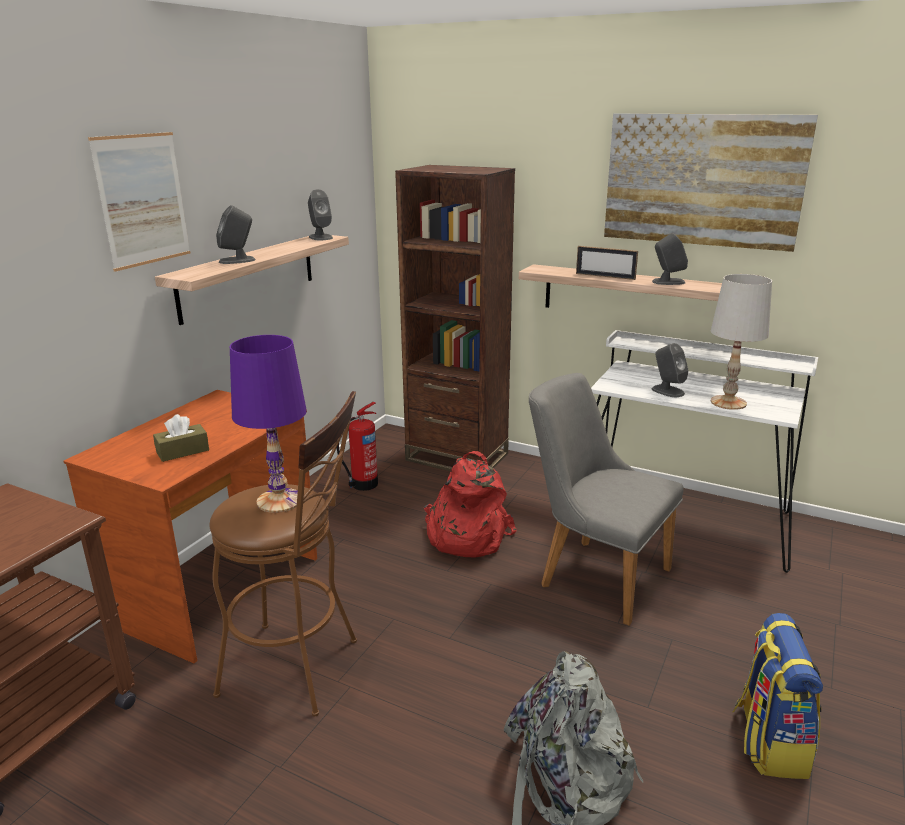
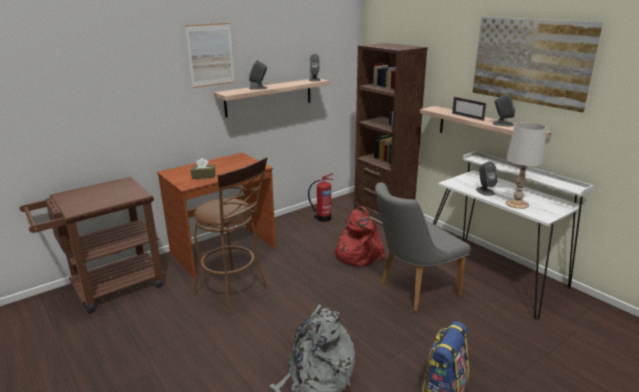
camera: 25 degrees right, 0 degrees up
(280, 500) = (228, 205): purple table lamp -> none
(593, 573) = (412, 289): grey chair -> grey chair turned 90 degrees counterclockwise

